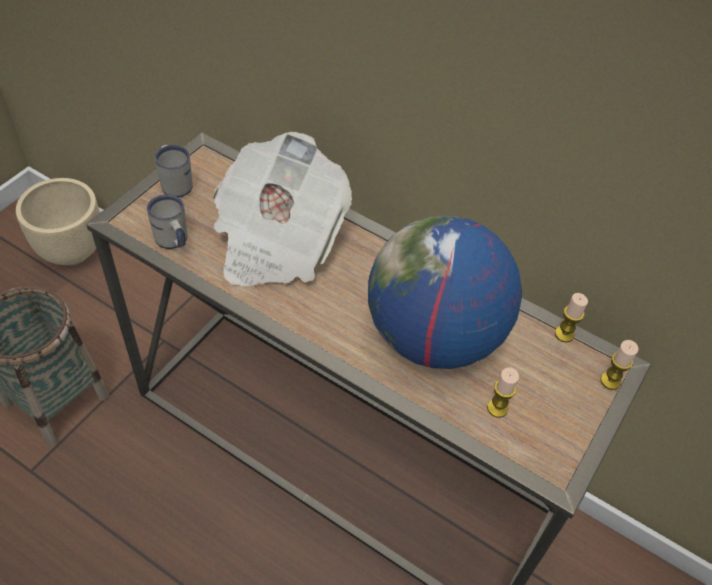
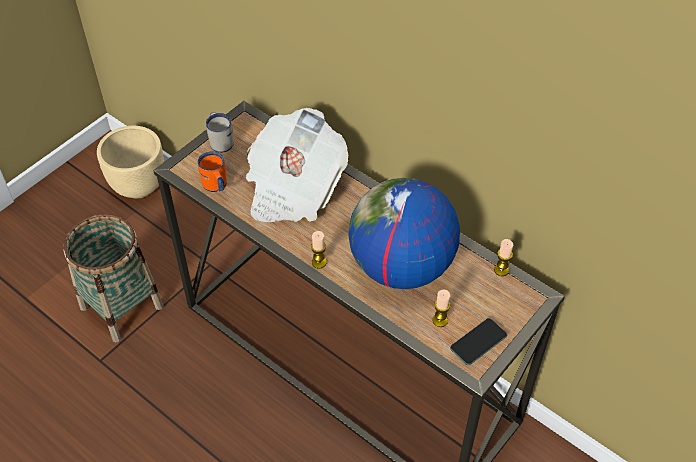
camera: 10 degrees right, 0 degrees up
(173, 242) = (216, 187): white mug -> orange mug
(554, 435) = (478, 342): none -> phone
(610, 381) = (529, 306): candle -> candle (319, 262)

